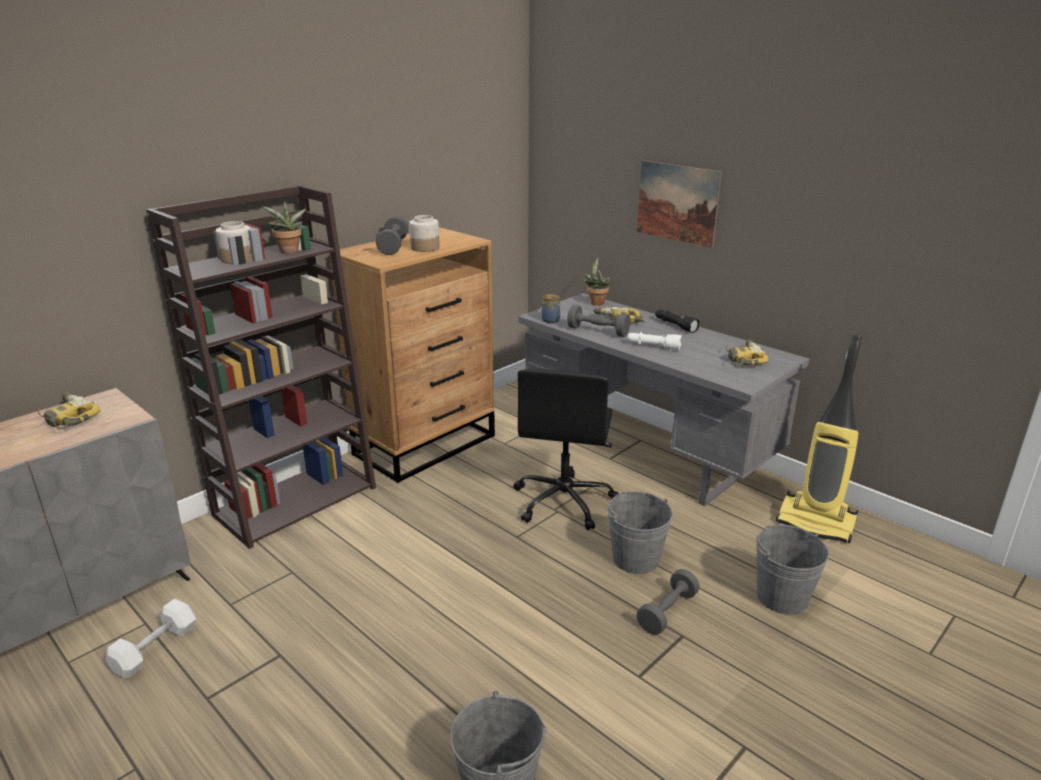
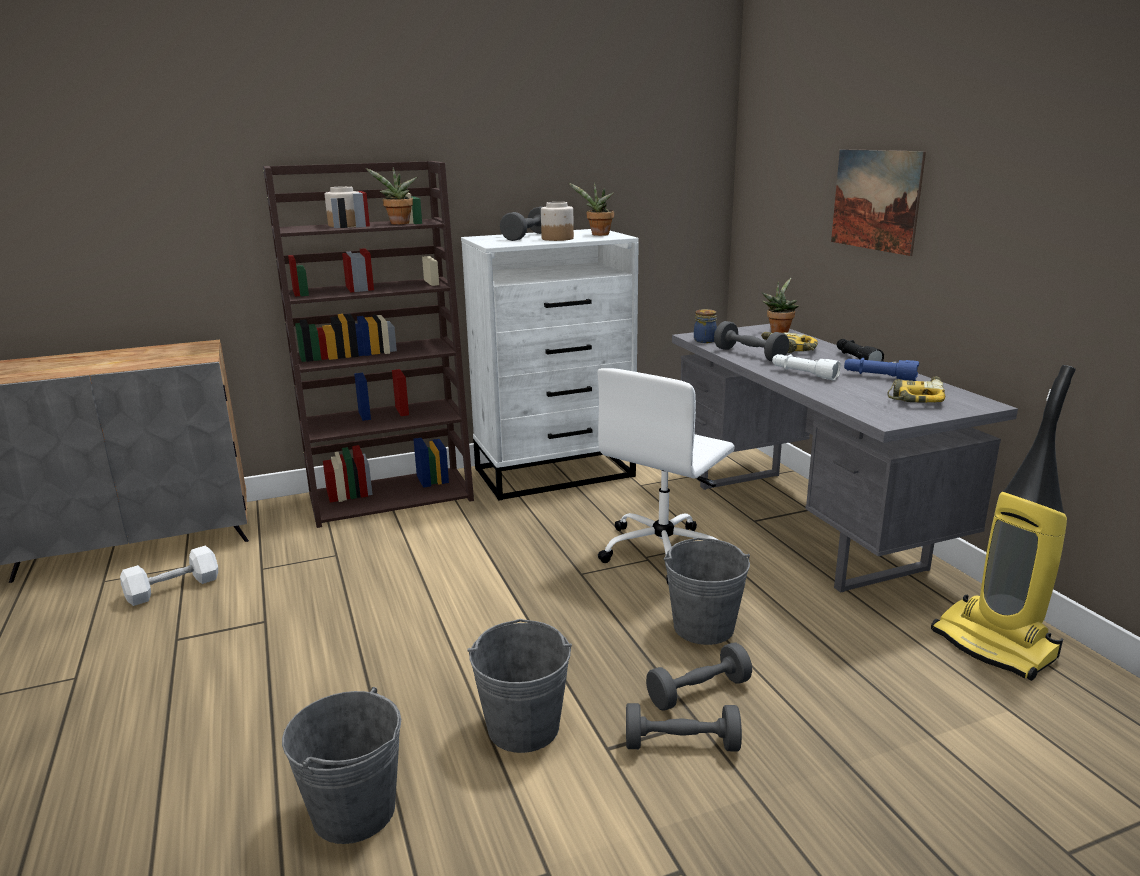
camera: 25 degrees right, 5 degrees down
(67, 418) = (156, 353): power drill -> none
(426, 444) = (555, 472): brown dresser -> white dresser
(452, 238) = (598, 235): none -> potted plant
(564, 501) = (664, 551): black office chair -> white office chair
(683, 656) = (681, 744): none -> grey dumbbell
(704, 341) = (879, 377): none -> blue flashlight
(782, 597) = (873, 717): grey bucket -> grey bucket (523, 727)

